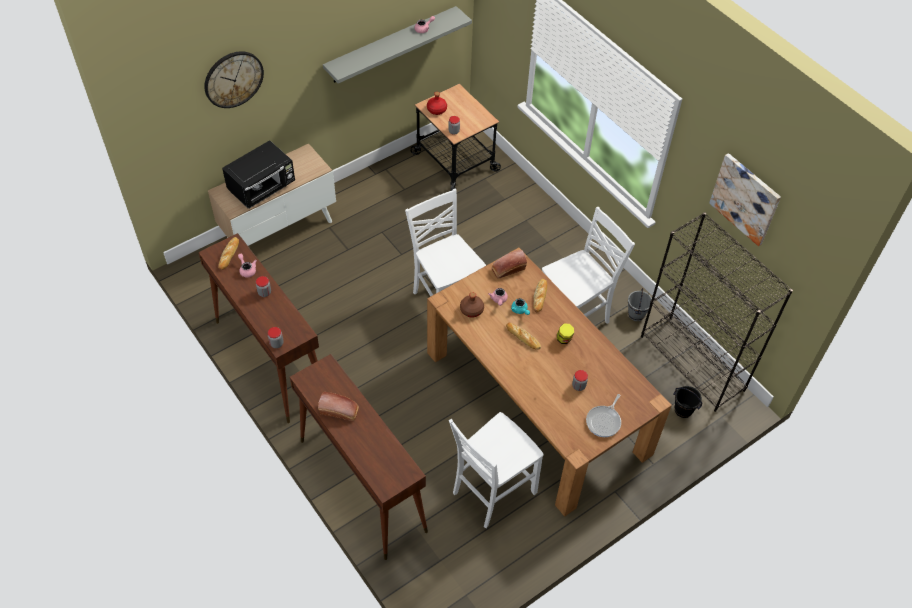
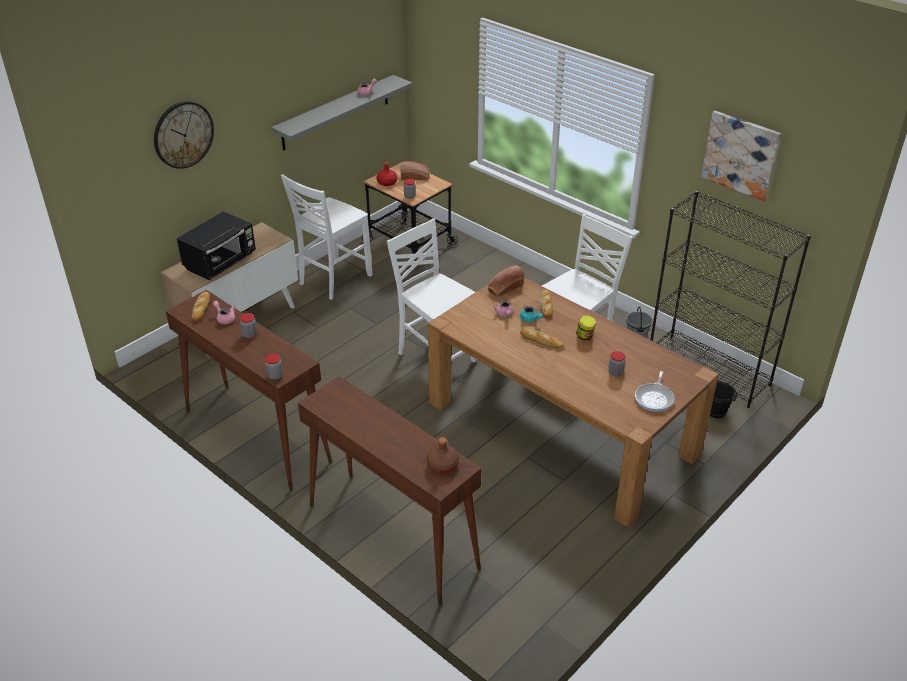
camera: 10 degrees left, 15 degrees down
(340, 411) = (365, 424): bread -> bread (415, 177)
(471, 309) = (478, 326): brown bottle -> brown bottle (442, 464)
(491, 492) = (540, 518): white chair -> white chair (333, 280)

